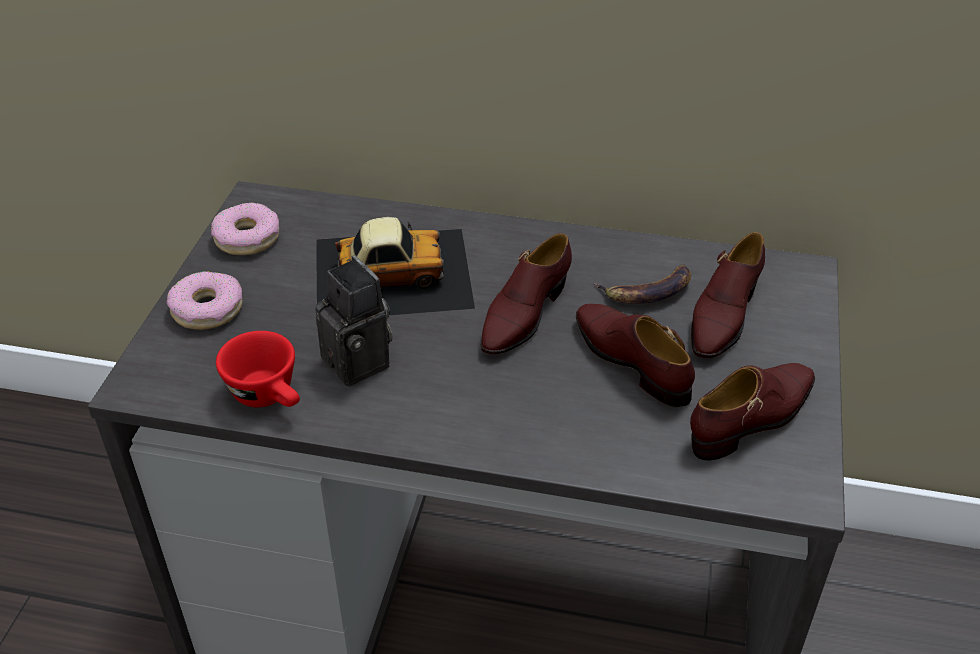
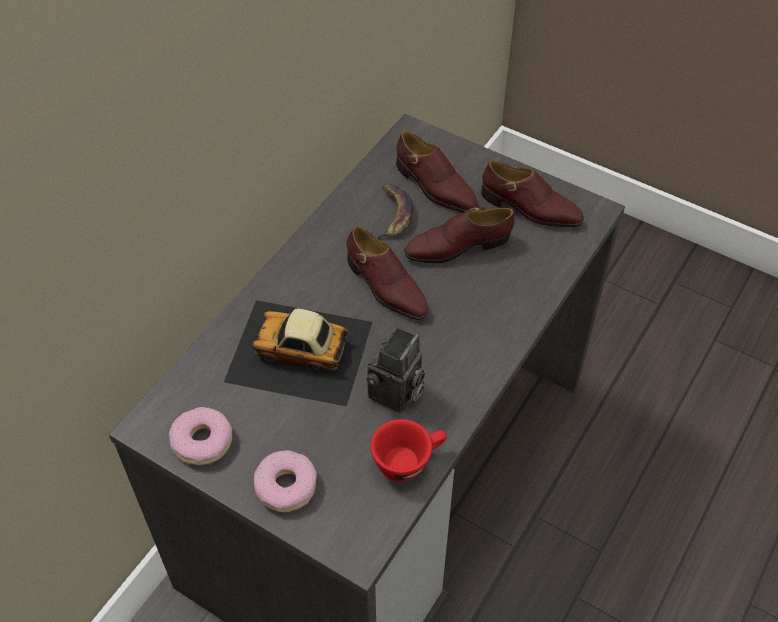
camera: 70 degrees left, 10 degrees up
(361, 363) = (396, 395): camera -> camera turned 135 degrees clockwise
(391, 272) = (300, 352): toy car -> toy car turned 90 degrees counterclockwise
(753, 418) = (530, 209): brown shoe -> brown shoe turned 135 degrees clockwise

